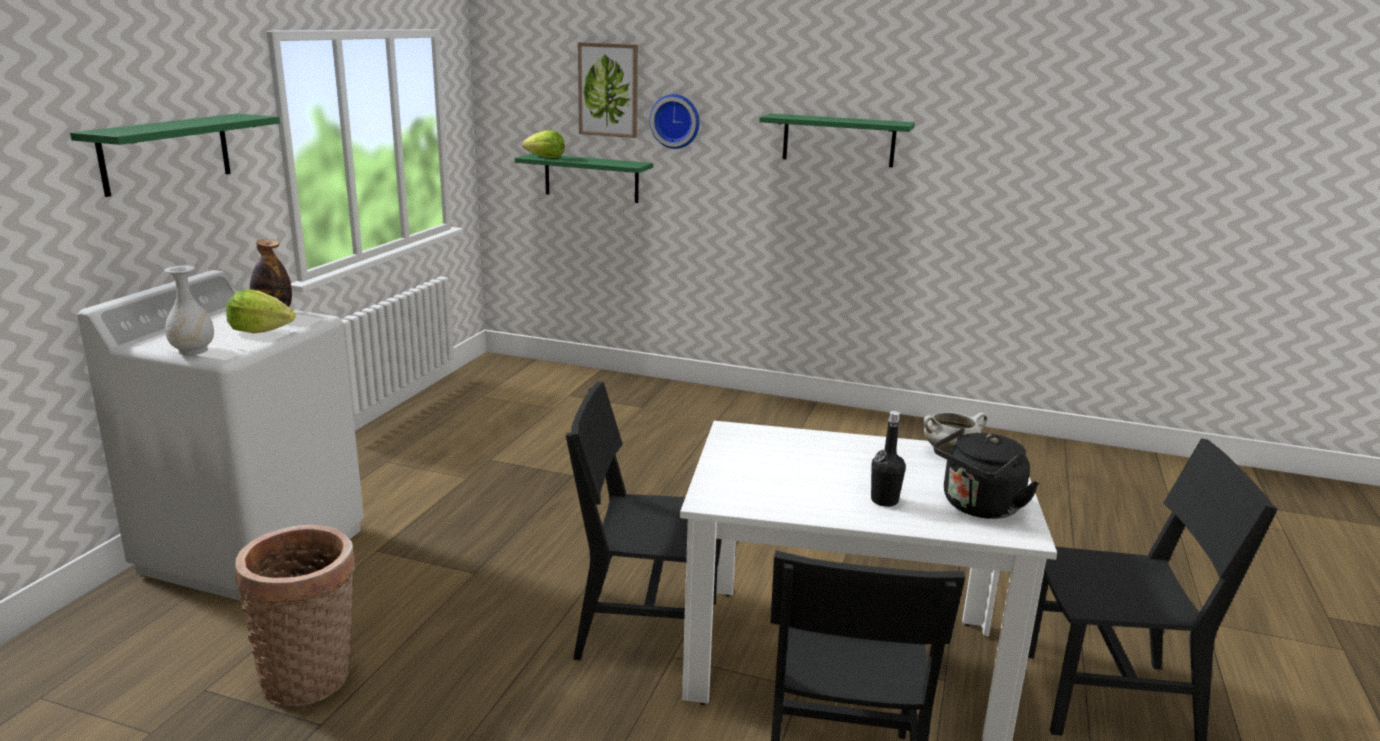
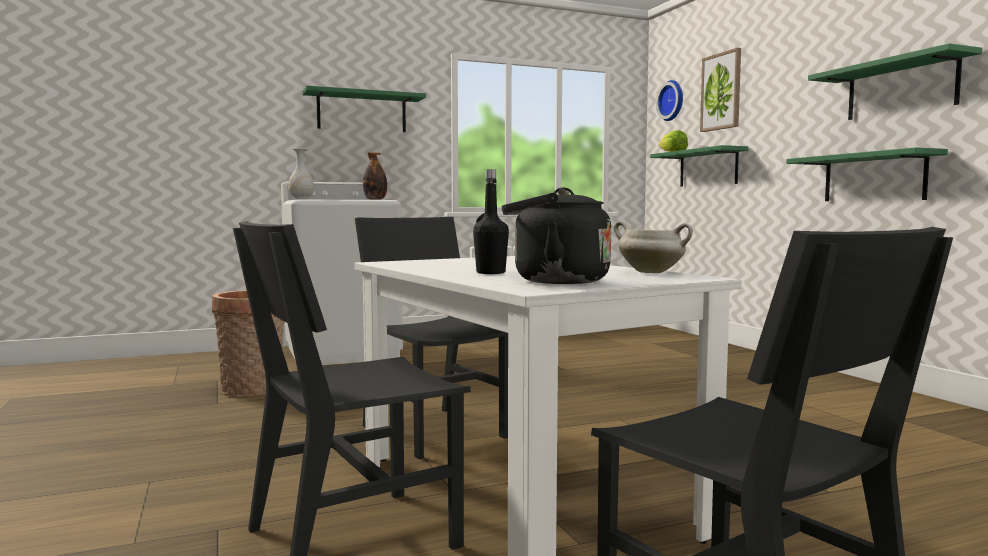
camera: 50 degrees right, 15 degrees down
(261, 331) = (348, 199): lettuce -> none
(676, 121) = (765, 105): wall clock -> wall clock (672, 100)
(809, 219) = (873, 177): none -> green shelf

